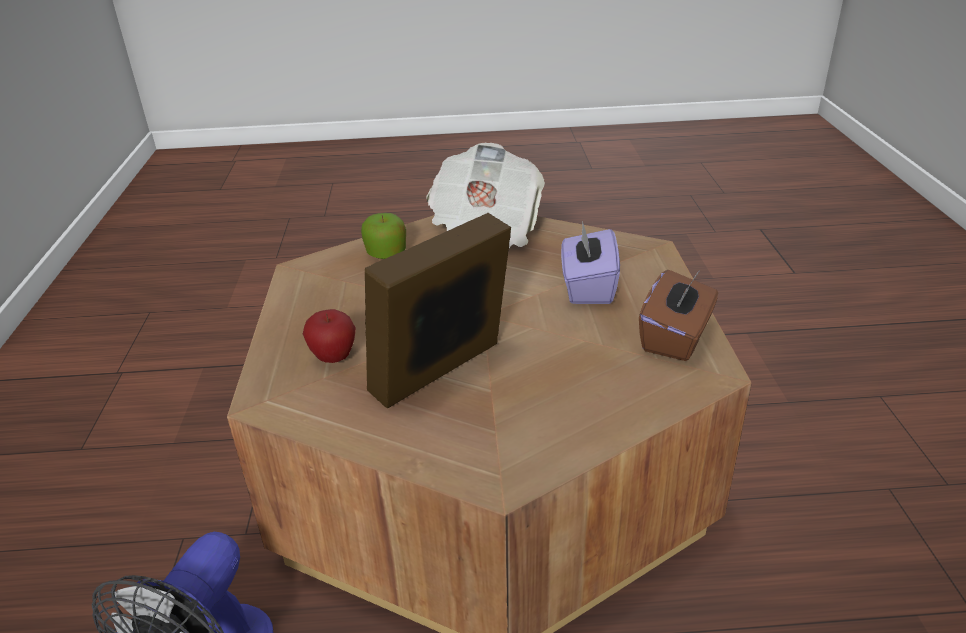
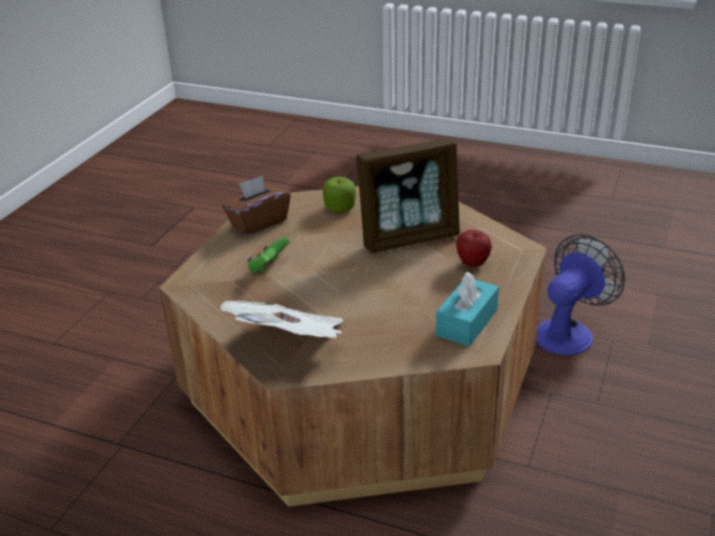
camera: 155 degrees left, 0 degrees up
(319, 288) = (467, 322): none -> turquoise tissue box
(386, 253) = (394, 344): apple -> apple (340, 207)
(587, 287) = (268, 266): purple tissue box -> green game controller

